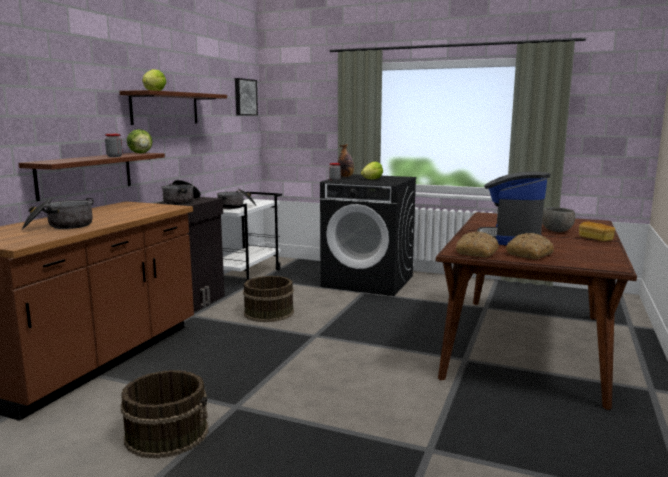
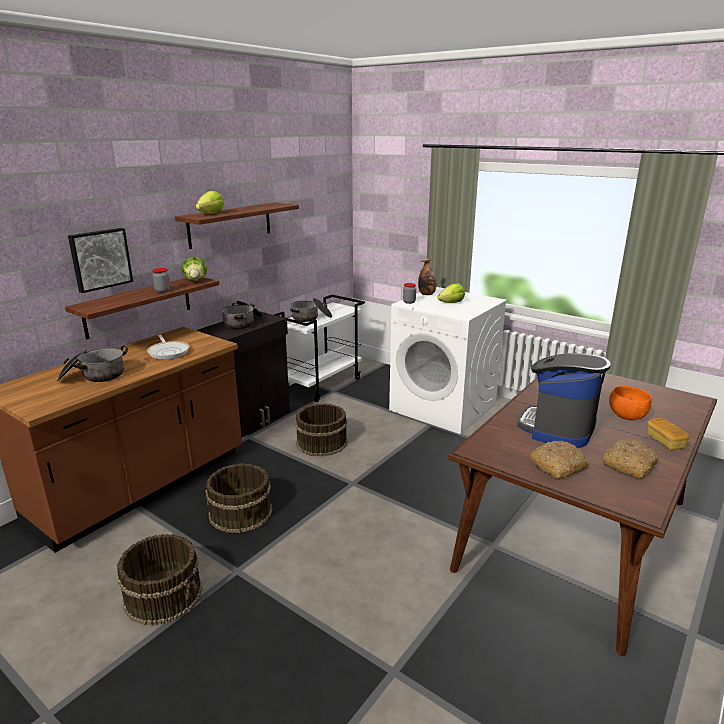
camera: 15 degrees right, 10 degrees up
(127, 212) = (168, 352): none -> frying pan
(215, 367) = (240, 513): none -> brown bucket
(244, 97) = (332, 194): picture -> picture (100, 259)
(368, 281) = (443, 407): black washing machine -> white washing machine
(476, 252) = (498, 454): bread -> bread (628, 465)
(556, 231) = (626, 417): grey bowl -> orange bowl

